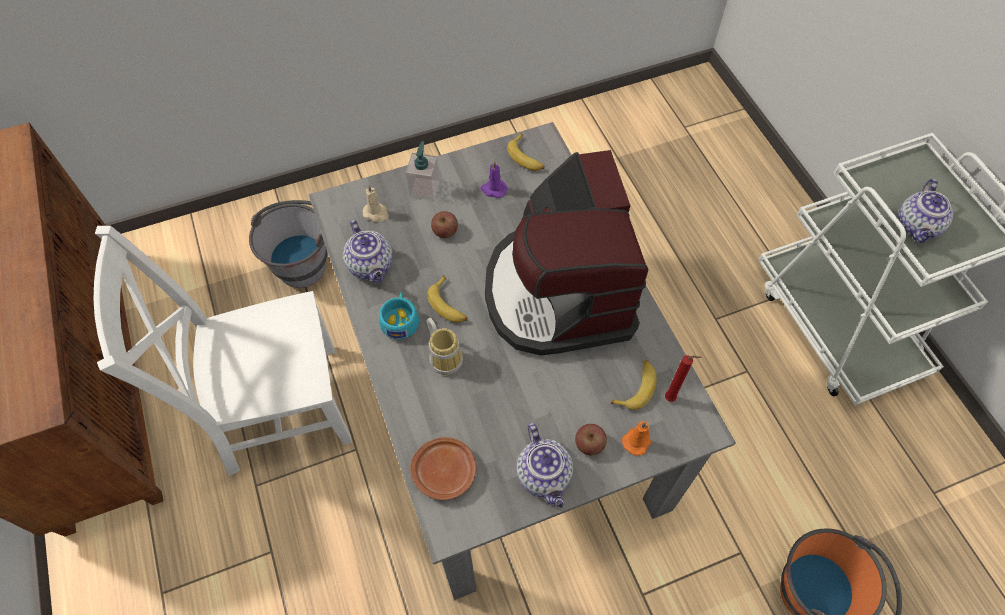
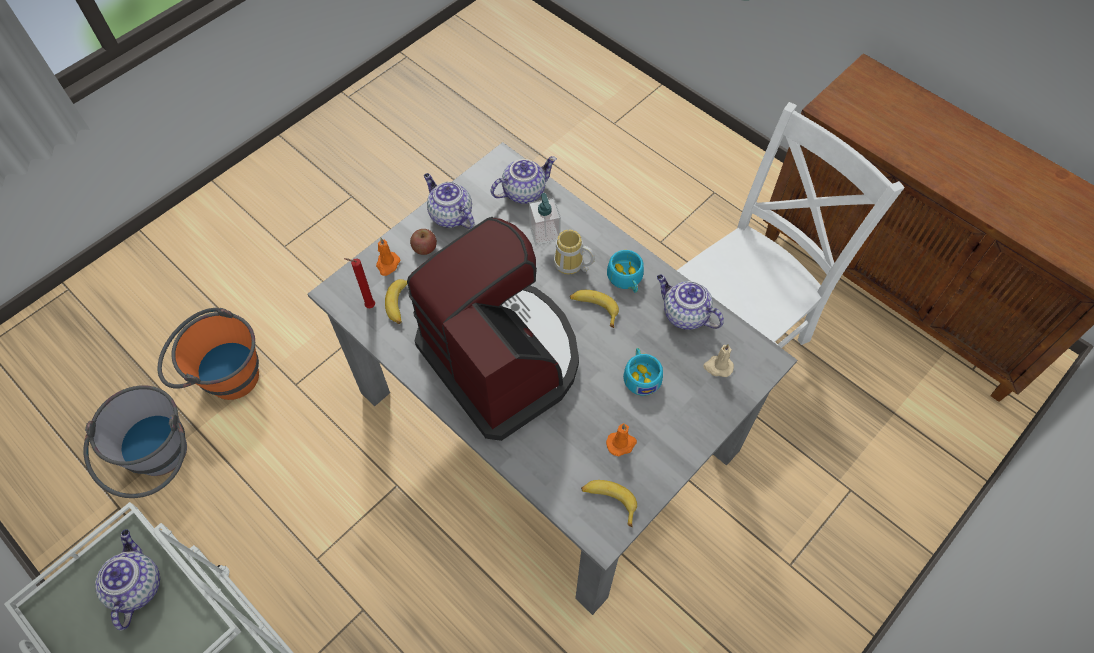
camera: 155 degrees right, 0 degrees up
(306, 259) = (826, 482): grey bucket -> grey bucket (160, 462)
(424, 188) = (691, 414): soap dispenser -> soap dispenser (544, 233)
(445, 231) = (641, 376): apple -> turquoise cup
(445, 472) = (524, 191): brown plate -> teapot
(493, 189) = (621, 443): purple candle -> orange candle

